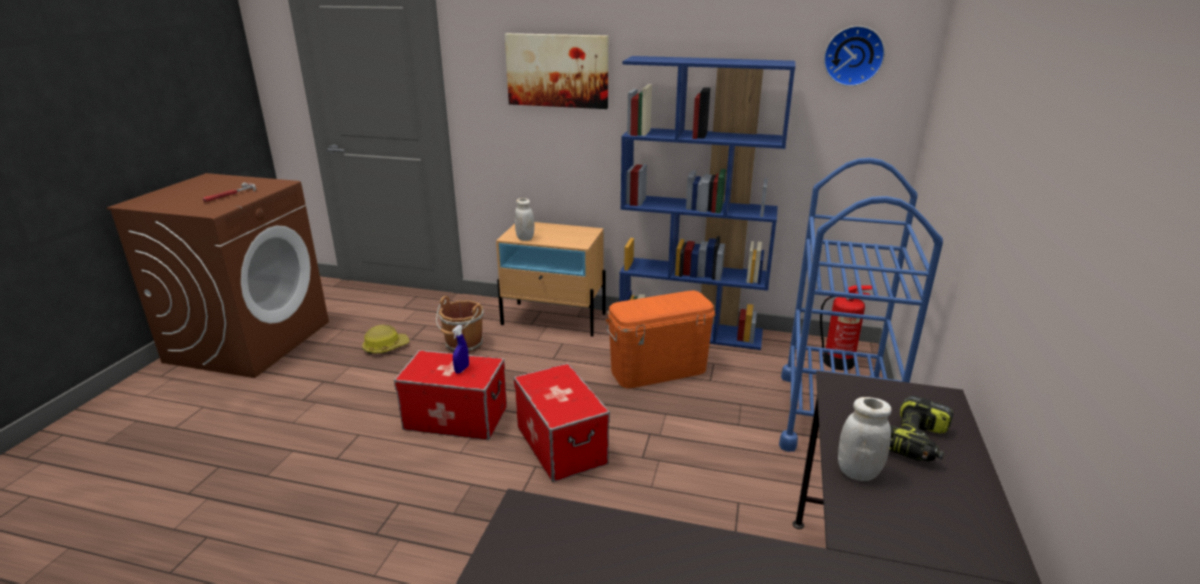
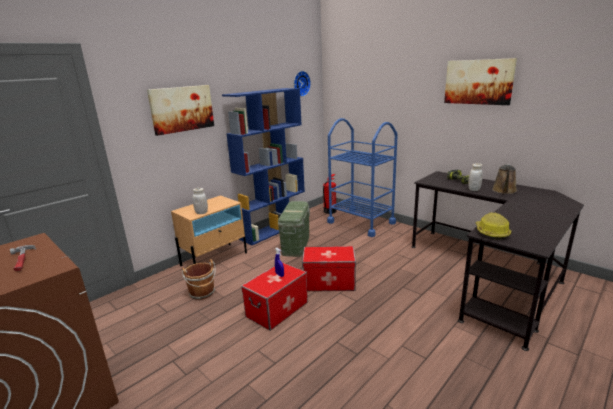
camera: 60 degrees left, 5 degrees down
(385, 347) = (162, 325): hard hat -> hard hat (491, 232)
(658, 370) = (296, 245): orange storage box -> green storage box
(913, 536) = (504, 191): none -> brown watering can
(1087, 151) = (478, 82): none -> picture

